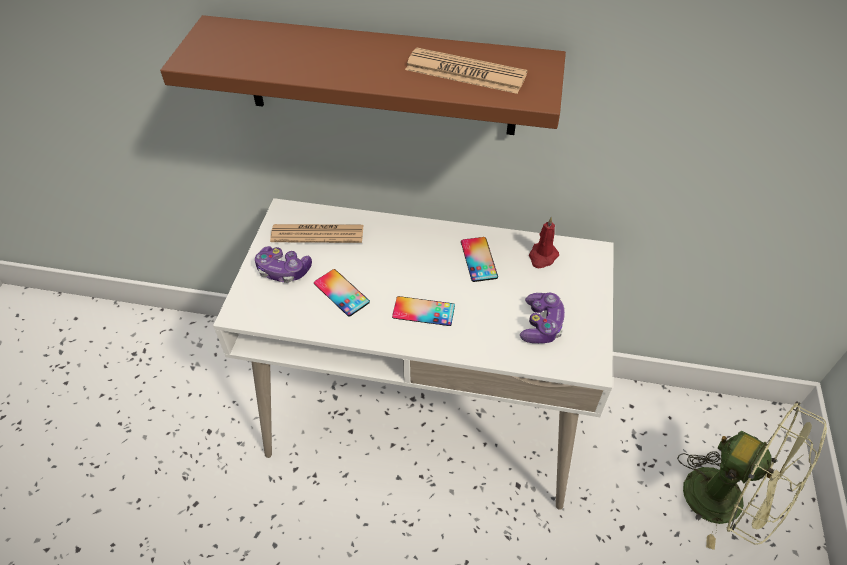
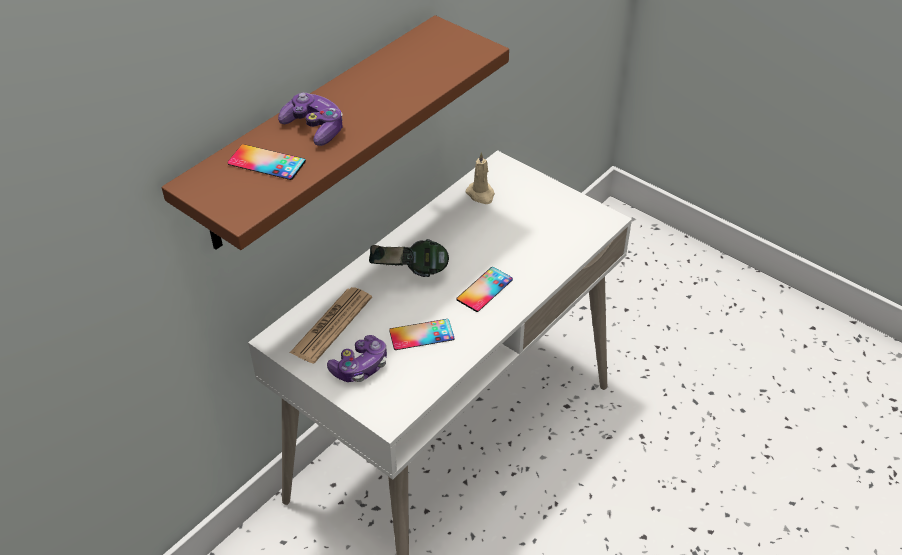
camera: 60 degrees left, 5 degrees down
(404, 255) = (409, 276): none -> headphones
(465, 72) = (418, 69): newspaper -> none
(479, 259) = (453, 232): phone -> phone (266, 162)
(541, 324) = (549, 227): game controller -> game controller (314, 128)
(542, 257) = (481, 194): red candle -> beige candle
(727, 503) = (661, 284): green fan -> none

